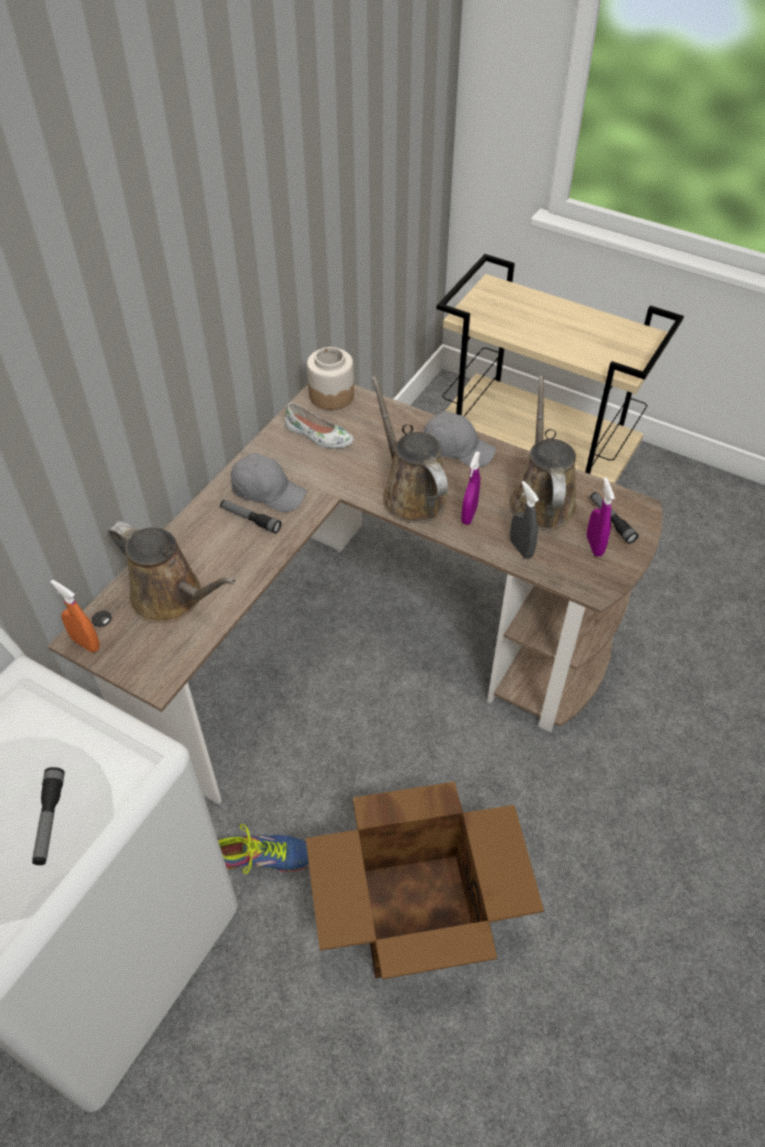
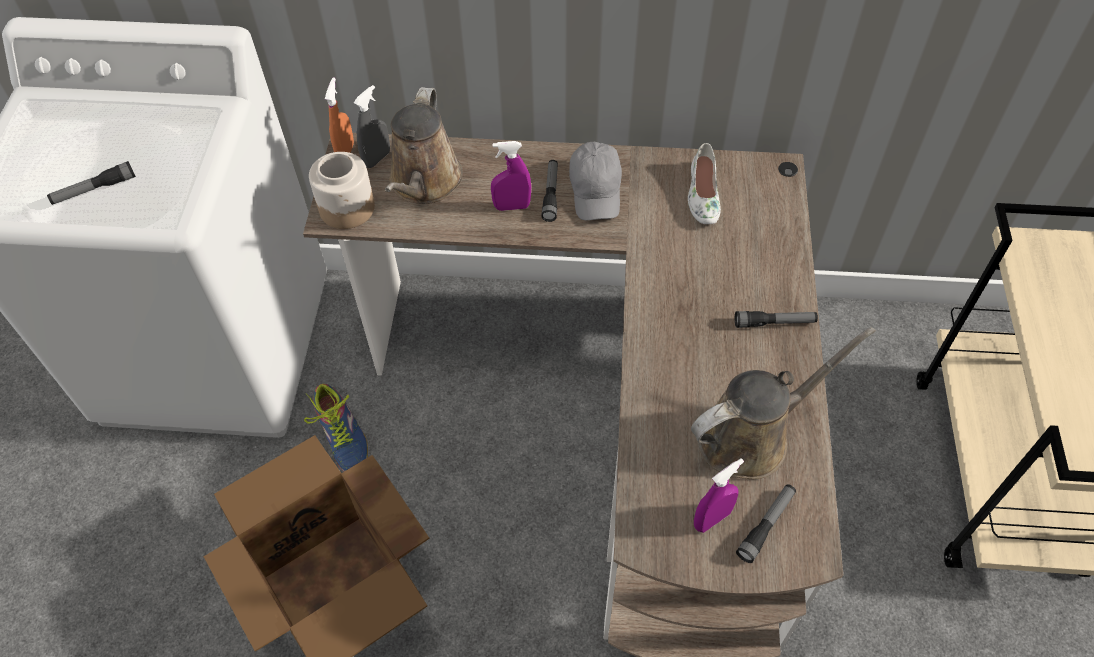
camera: 65 degrees right, 5 degrees up
(331, 395) = (771, 178): jar -> jar (347, 208)
(411, 493) = (674, 307): brown watering can -> none
(457, 449) = (774, 323): grey cap -> flashlight
(469, 515) = (677, 373): purple spray bottle -> purple spray bottle (512, 206)
(521, 548) = (659, 442): grey spray bottle -> grey spray bottle (377, 158)

